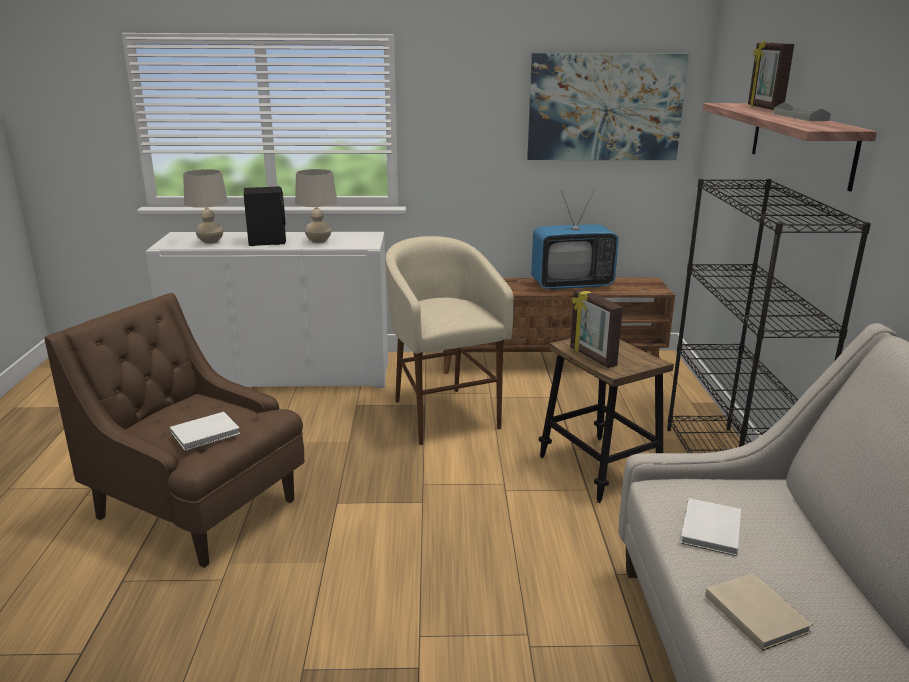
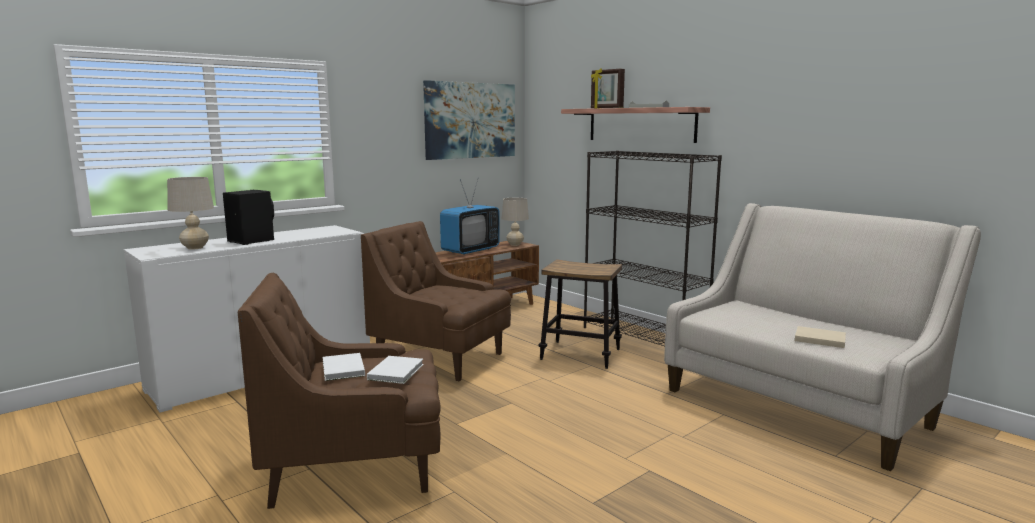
camera: 40 degrees left, 10 degrees down
(319, 241) = (298, 235): beige table lamp -> beige table lamp (515, 244)
(443, 415) = (441, 358): beige stool -> brown armchair
(591, 357) = (577, 270): picture frame -> none
(709, 530) = (749, 322): white book -> white book (342, 369)

